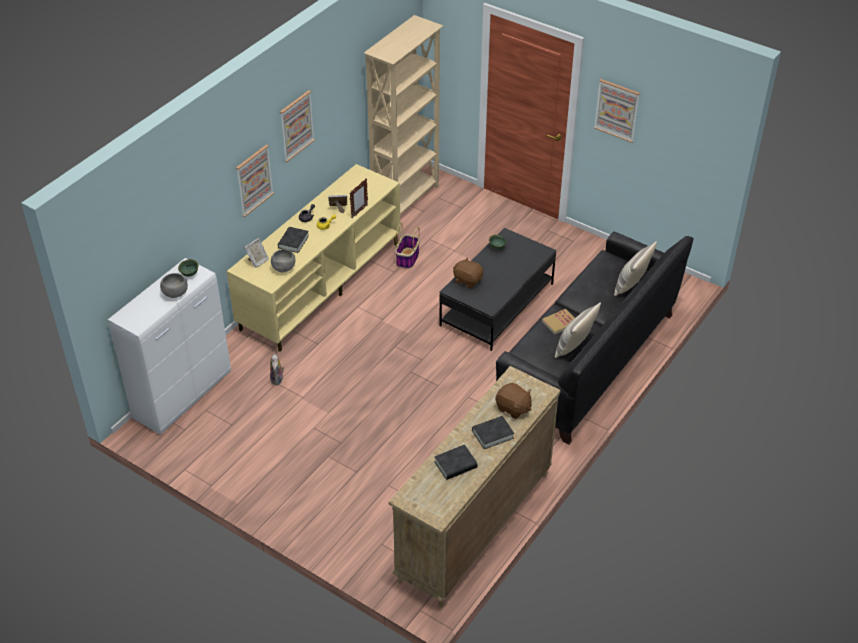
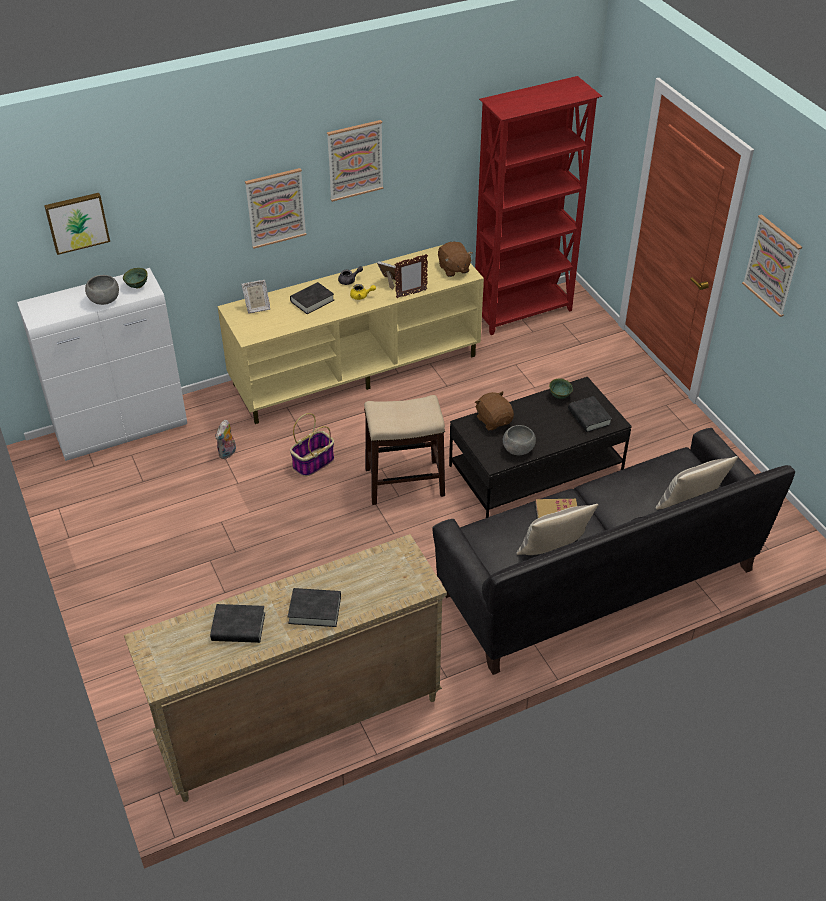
camera: 30 degrees right, 0 degrees up
(140, 240) = (77, 222): none -> picture
(284, 268) = (277, 325): grey bowl -> grey bowl (518, 450)
(406, 199) = (523, 312): beige bookcase -> red bookcase
(407, 259) = (473, 377): basket -> basket (313, 463)
(419, 348) = (405, 482): none -> stool
(513, 408) = (368, 588): brown plush toy -> brown plush toy (453, 269)
(526, 254) = (589, 417): none -> black book

